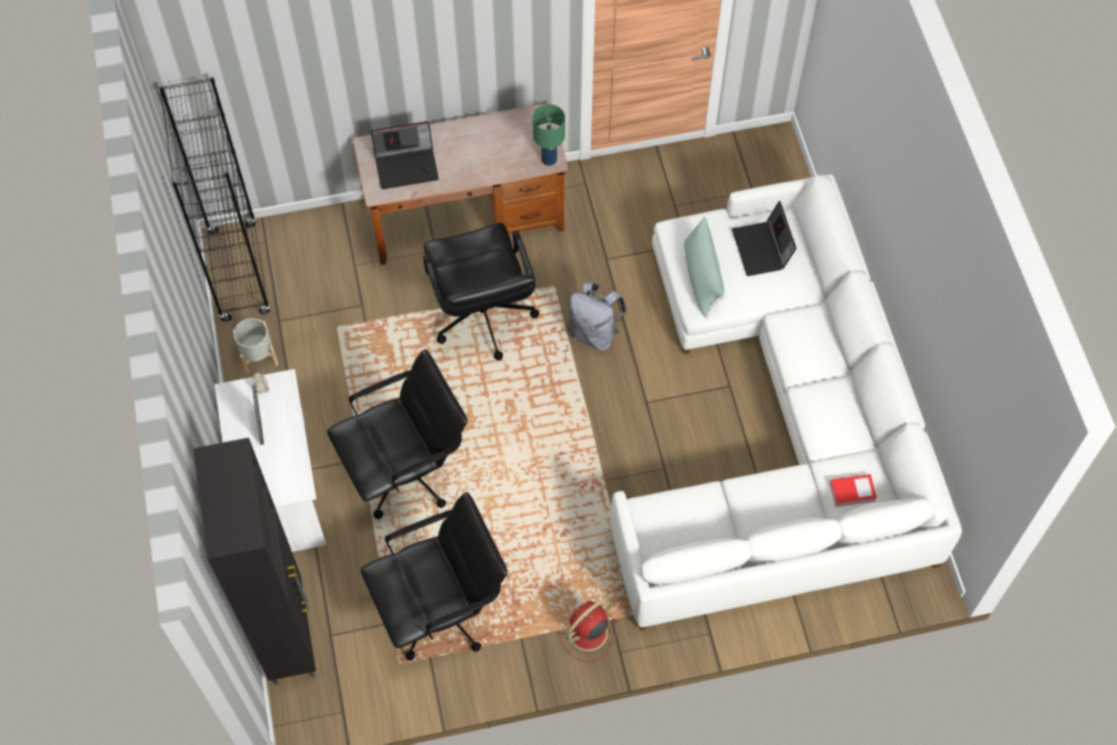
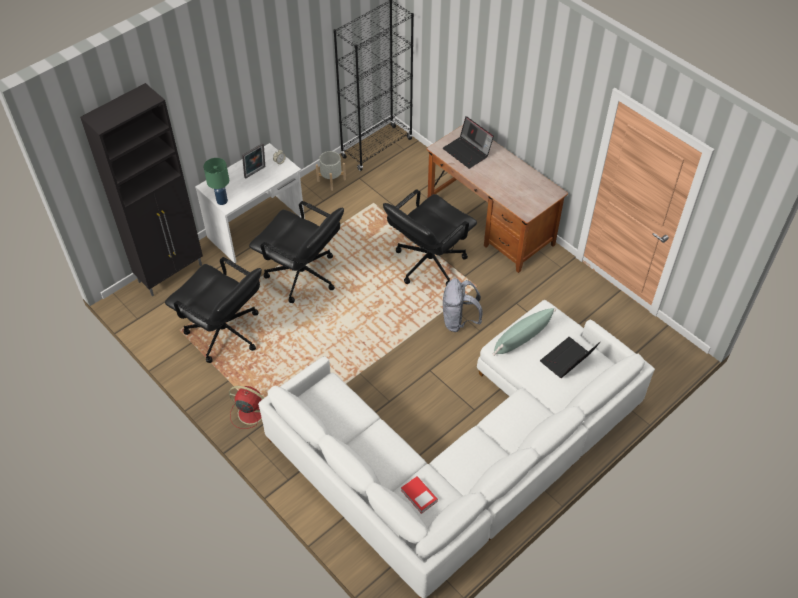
camera: 60 degrees right, 10 degrees down
(549, 159) = (527, 210): green table lamp -> green table lamp (222, 201)

